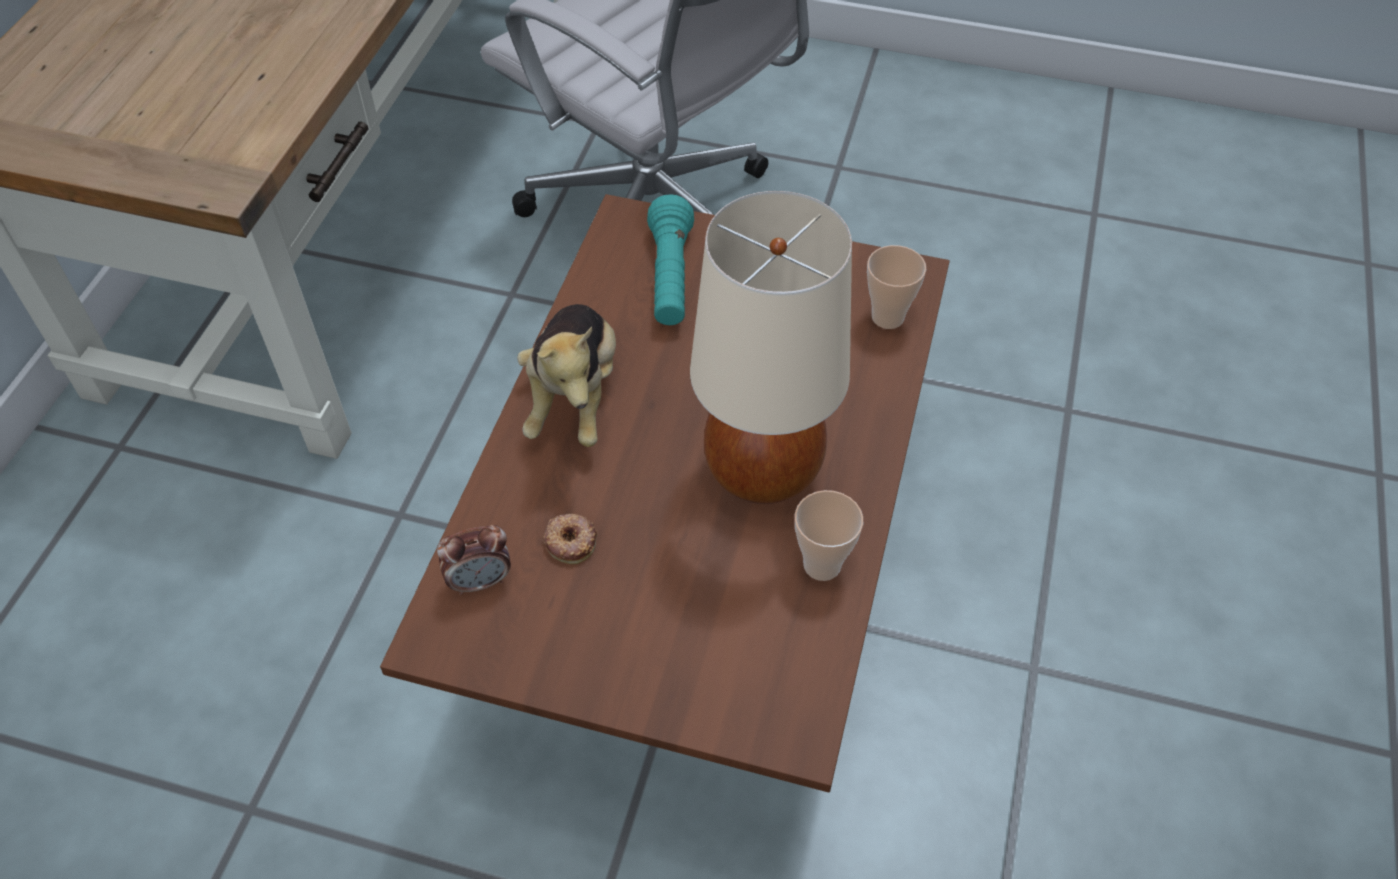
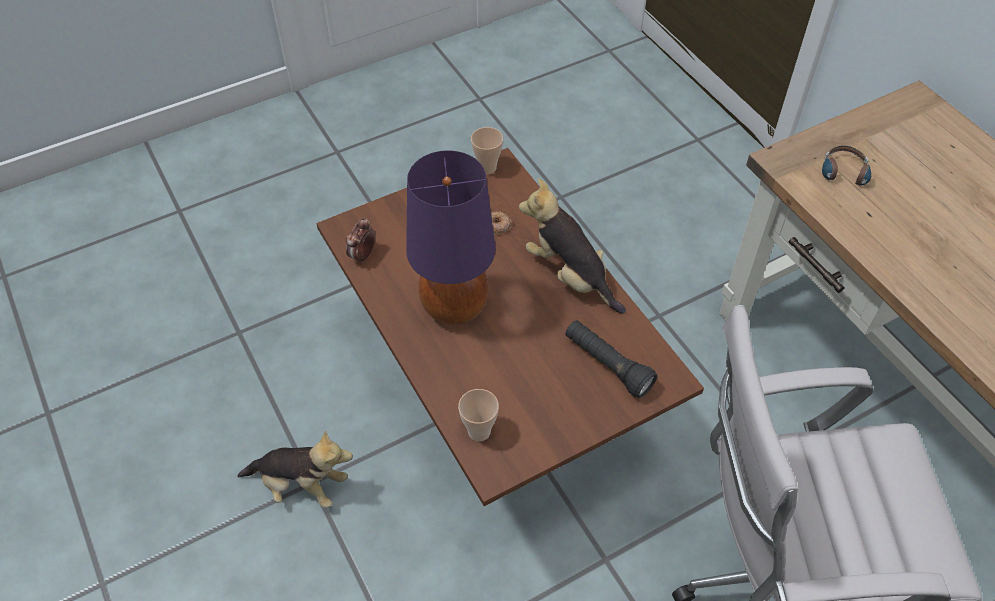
camera: 135 degrees right, 0 degrees up
(207, 120) = (843, 178): none -> headphones
(480, 581) = (510, 190): alarm clock -> alarm clock (362, 255)
(670, 278) = (607, 365): turquoise flashlight -> black flashlight
(762, 470) = (455, 306): beige table lamp -> purple table lamp
(822, 565) = (390, 288): cup -> cup (487, 168)
(1052, 675) = (301, 486): none -> plush toy

